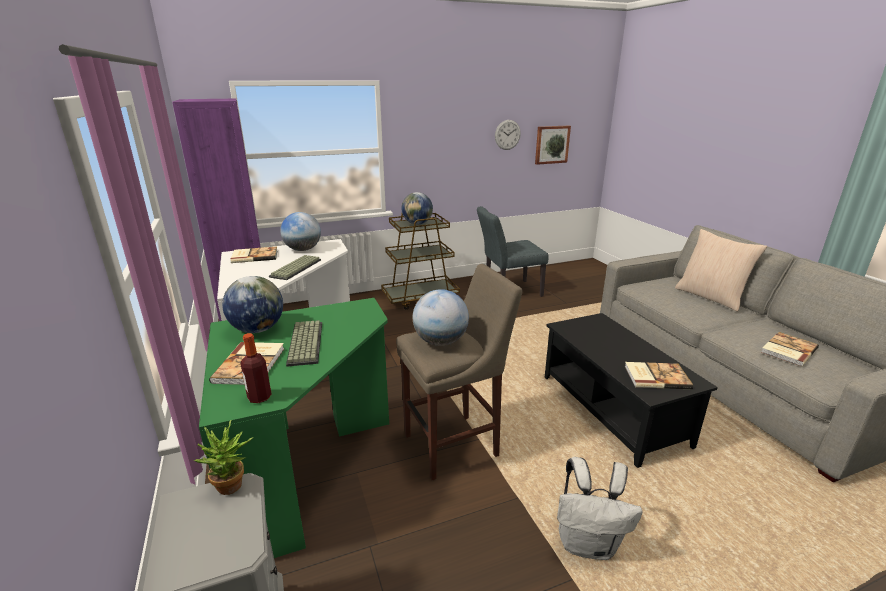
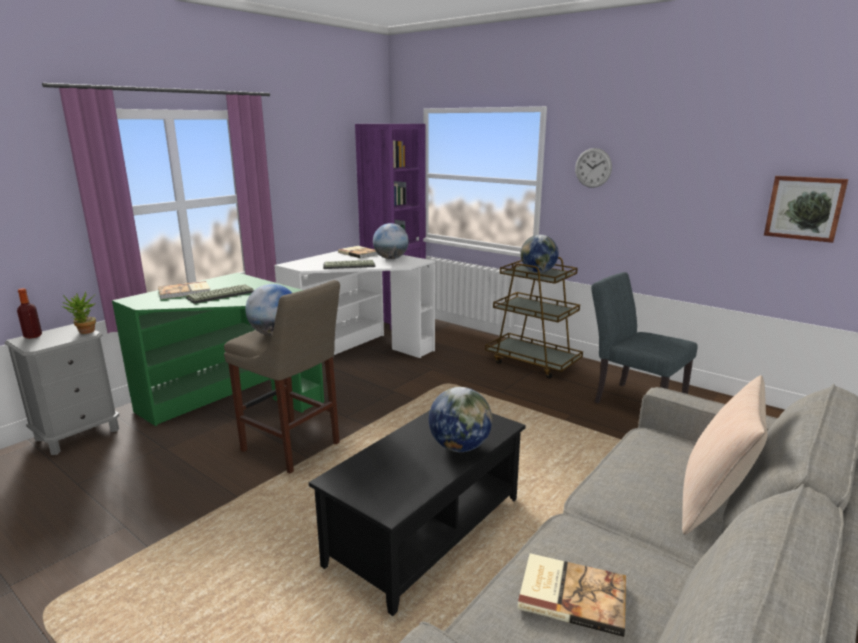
camera: 60 degrees right, 5 degrees down
(257, 329) = (234, 282): globe -> globe (459, 447)
(259, 397) = (145, 302): bottle -> bottle (33, 336)
(507, 135) = (715, 183): wall clock -> wall clock (593, 168)
(588, 543) = (191, 549): white backpack -> none
(655, 377) = (379, 479): book -> none

